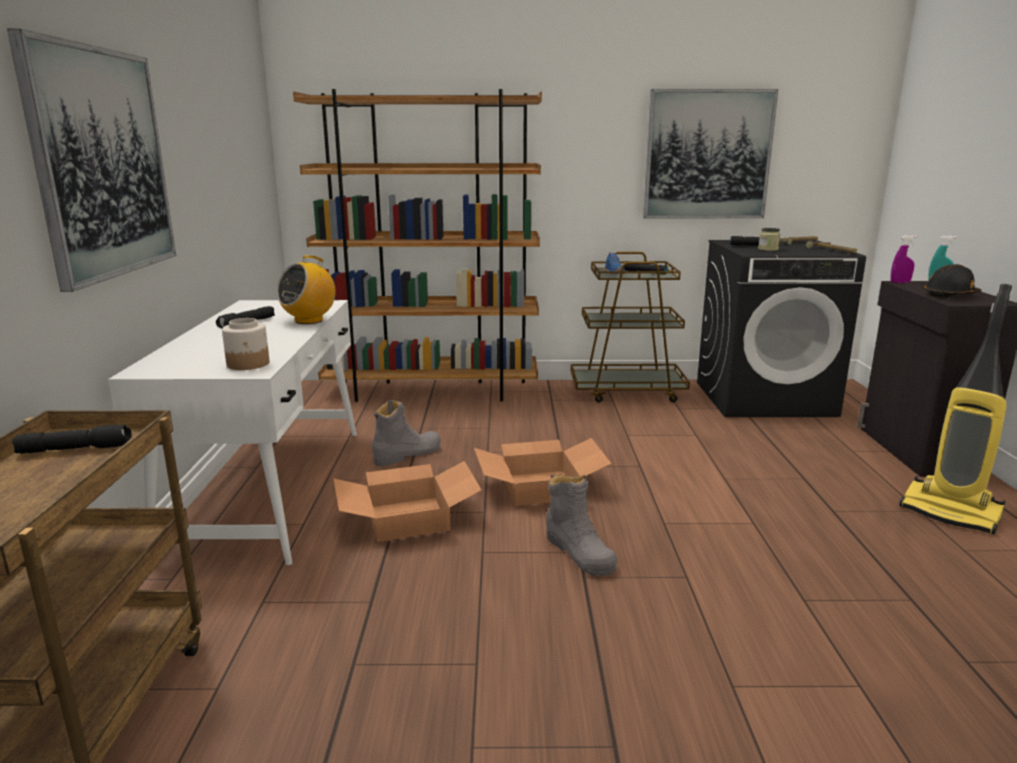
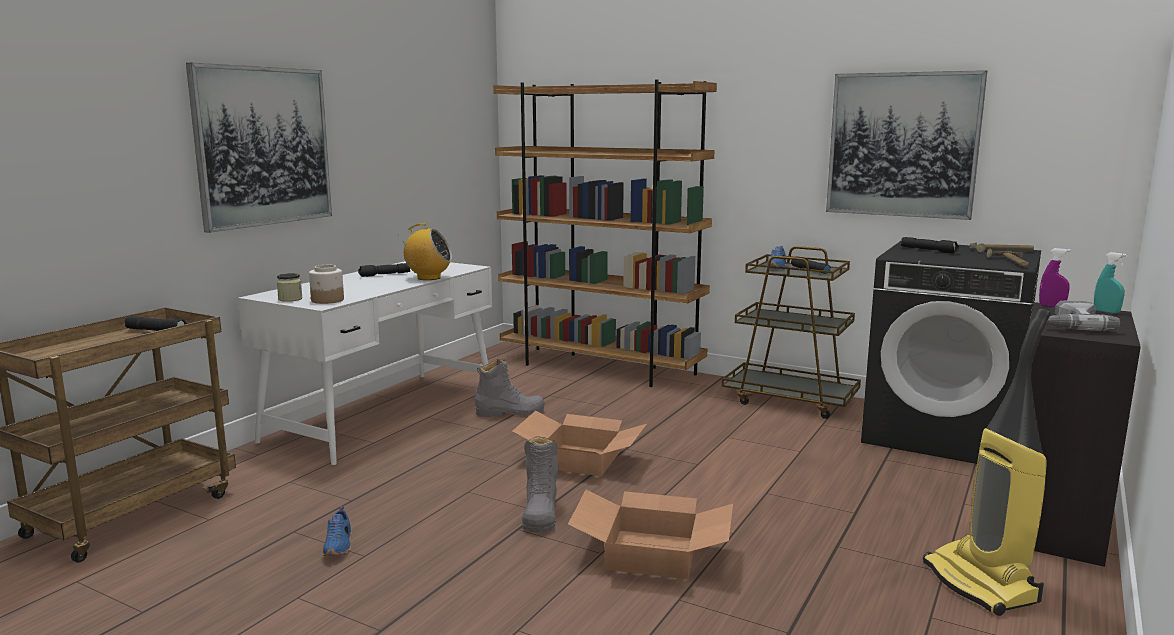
camera: 30 degrees right, 5 degrees down
(309, 320) = (428, 278): radio -> radio turned 150 degrees counterclockwise
(409, 518) = (448, 456): cardboard box -> cardboard box (653, 553)
(432, 662) = (339, 546): none -> blue shoe
(768, 249) = (932, 255): jar -> jar (290, 299)
(950, 295) = (1070, 324): black hard hat -> power drill

